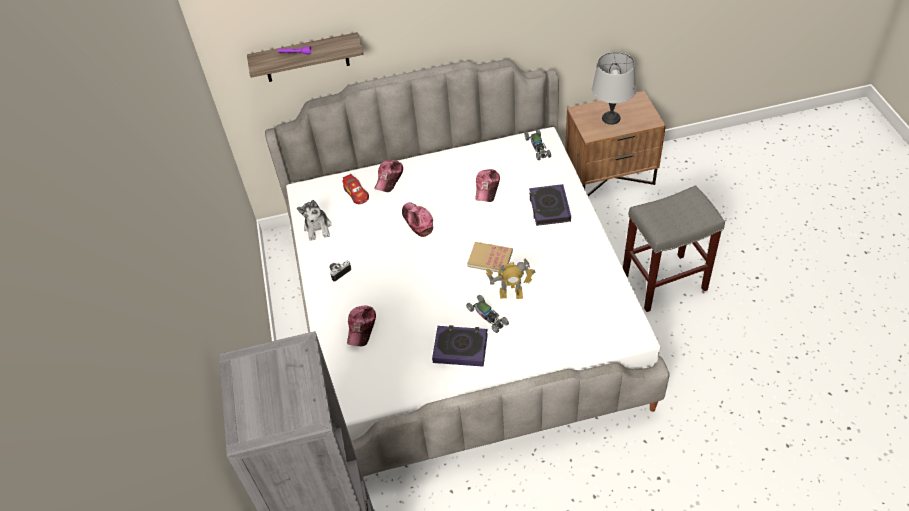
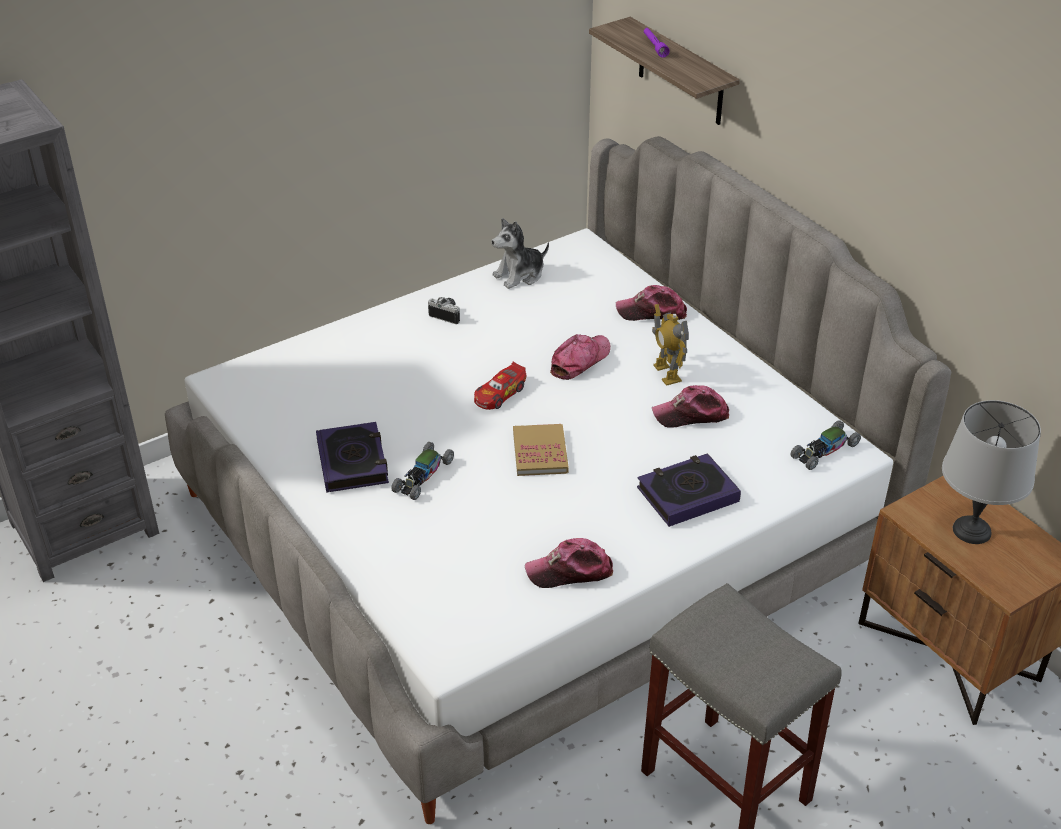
camera: 65 degrees right, 10 degrees down
(356, 193) = (603, 290): toy car -> toy car (499, 394)
(361, 328) = (357, 361): cap -> cap (570, 571)
(511, 294) = (477, 491): toy robot -> toy robot (666, 373)

